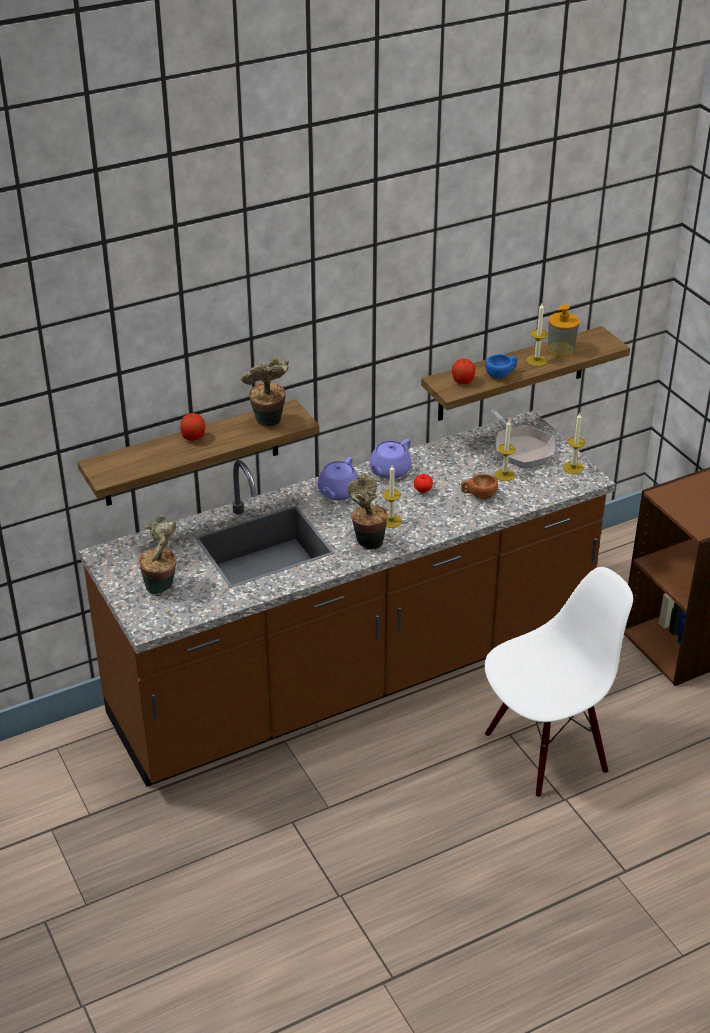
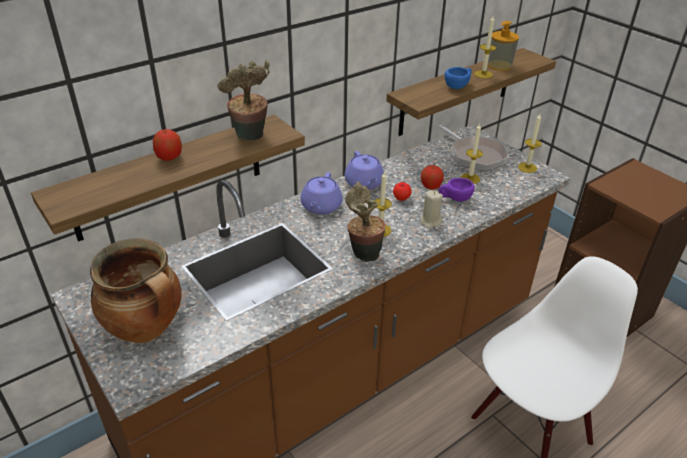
camera: 10 degrees left, 0 degrees up
(162, 587) = (147, 329): potted plant -> cooking pot
(389, 471) = (364, 183): purple teapot -> purple teapot turned 45 degrees counterclockwise
(444, 517) = (430, 221): none -> beige candle
(463, 381) = (426, 94): apple -> apple (431, 187)
(478, 495) = (454, 198): brown cup -> purple cup

